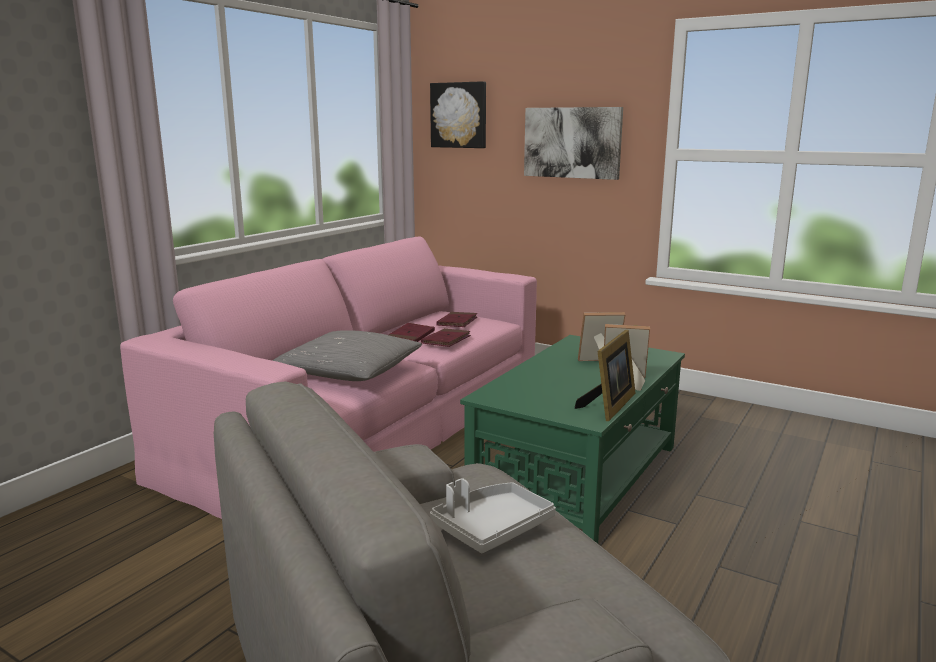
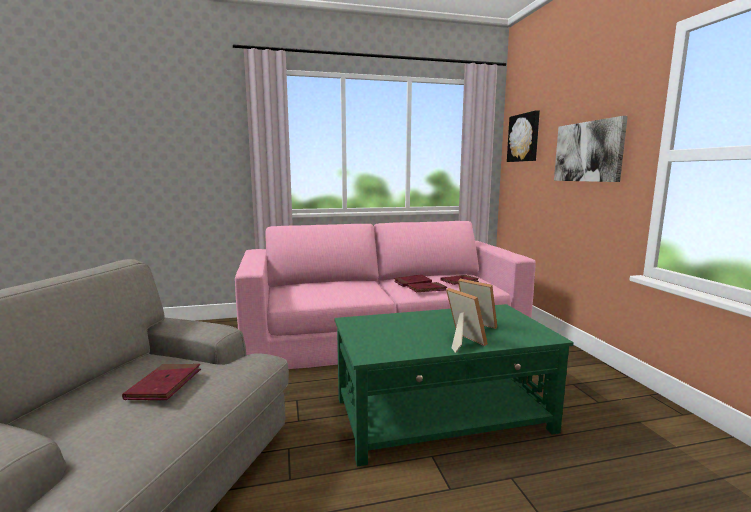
camera: 45 degrees right, 5 degrees down
(349, 372) = (337, 291): grey pillow -> none
(492, 528) = (164, 385): grey tray -> red book
(609, 405) = (405, 353): picture frame -> none

